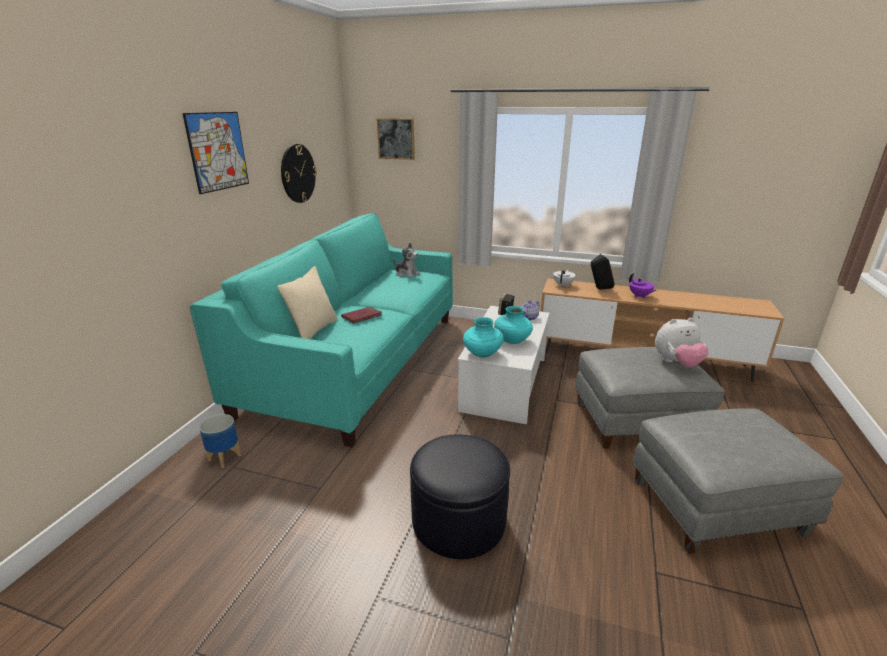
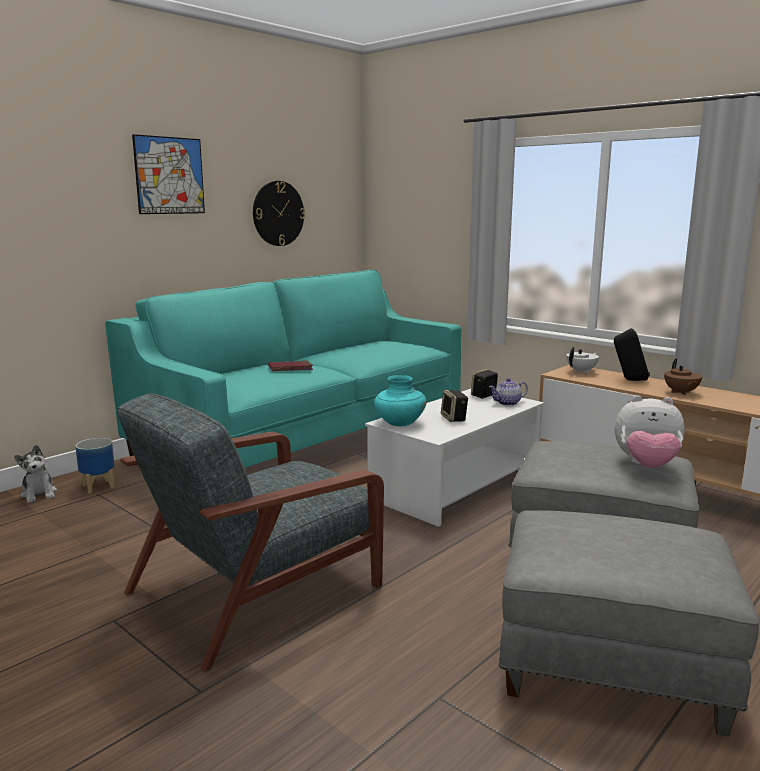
camera: 25 degrees right, 10 degrees down
(313, 330) = (228, 372): beige pillow -> none
(396, 138) = (411, 183): picture -> none
(407, 274) = (394, 344): plush toy -> plush toy (39, 494)
(458, 520) = (259, 587): black ottoman -> grey armchair
(512, 340) = (454, 418): turquoise vase -> speaker
(639, 296) = (680, 392): purple teapot -> brown teapot

